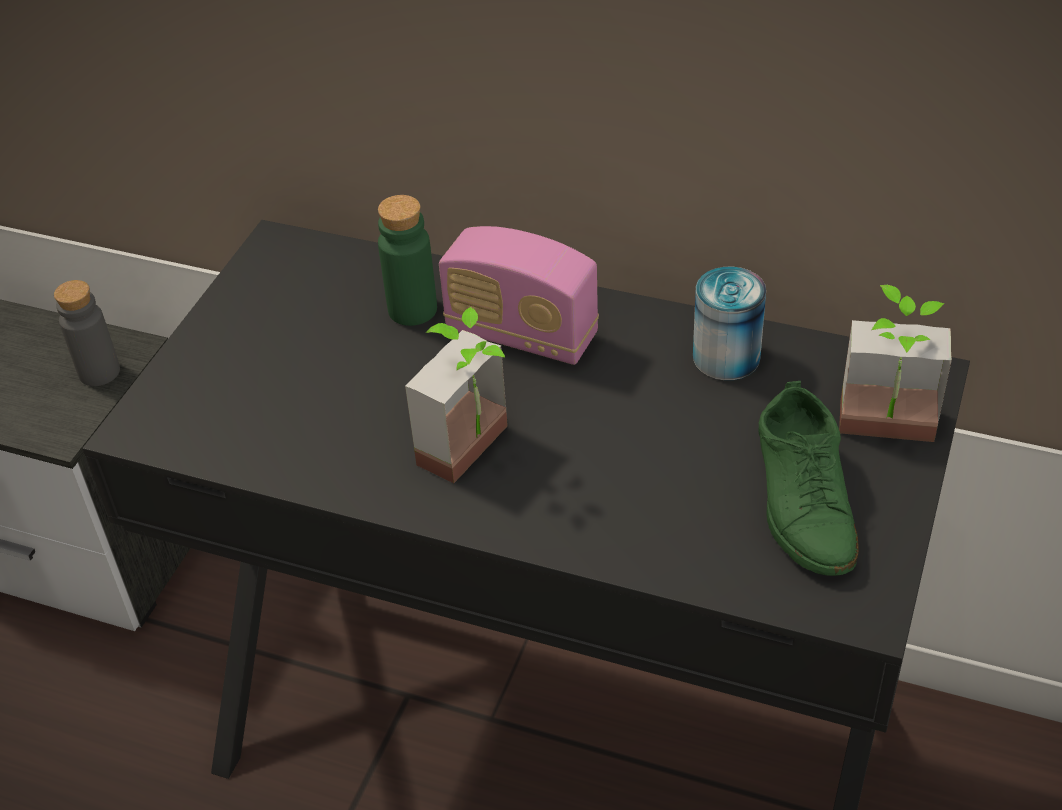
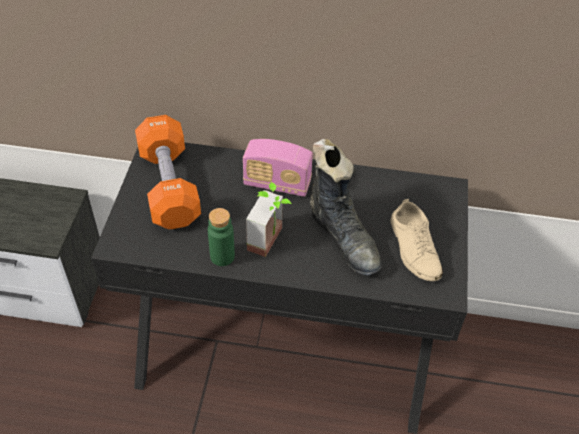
camera: 15 degrees left, 5 degrees up
(99, 372) = (58, 210): grey bottle -> none
(288, 320) = (169, 186): none -> orange dumbbell
(412, 309) = (225, 176): green bottle -> green bottle (222, 256)
(642, 461) = (343, 238): none -> black boot
(726, 357) = (368, 186): can -> none
(803, 499) = (414, 248): green shoe -> beige shoe
(886, 435) = (441, 216): potted plant -> none

